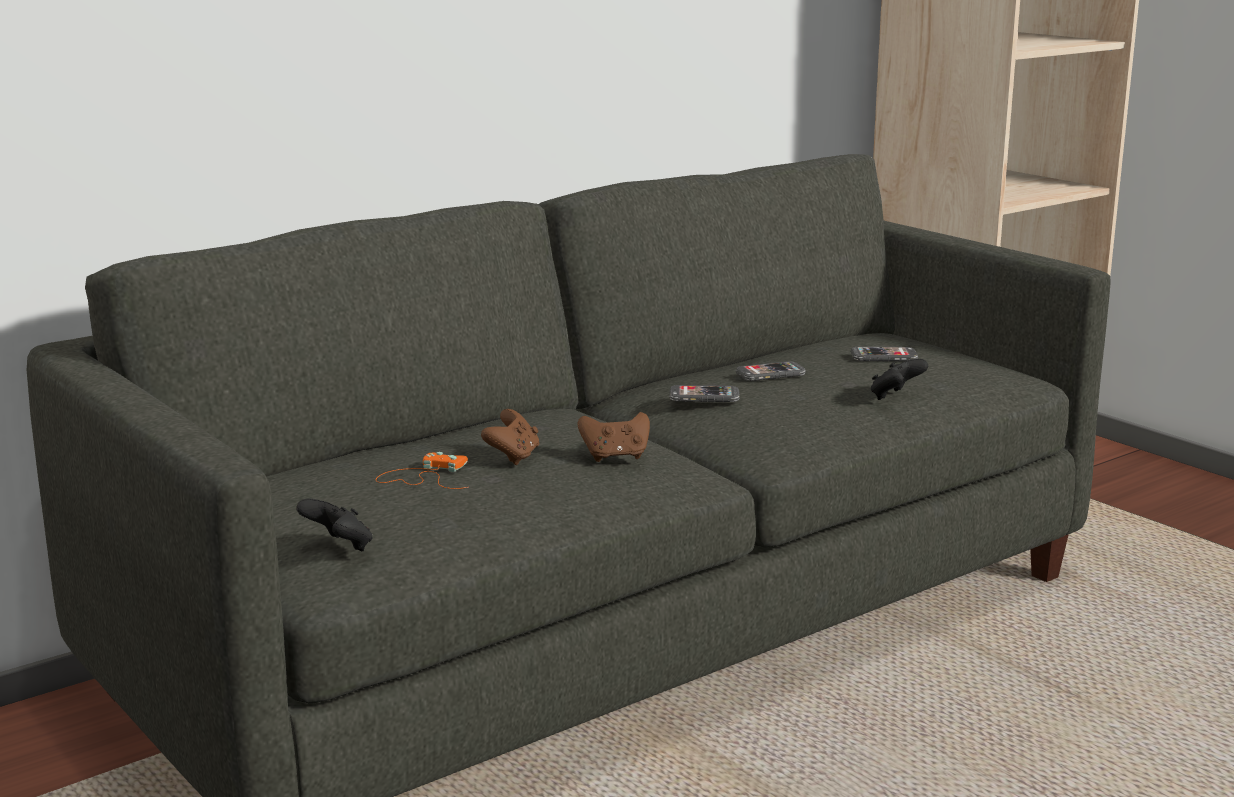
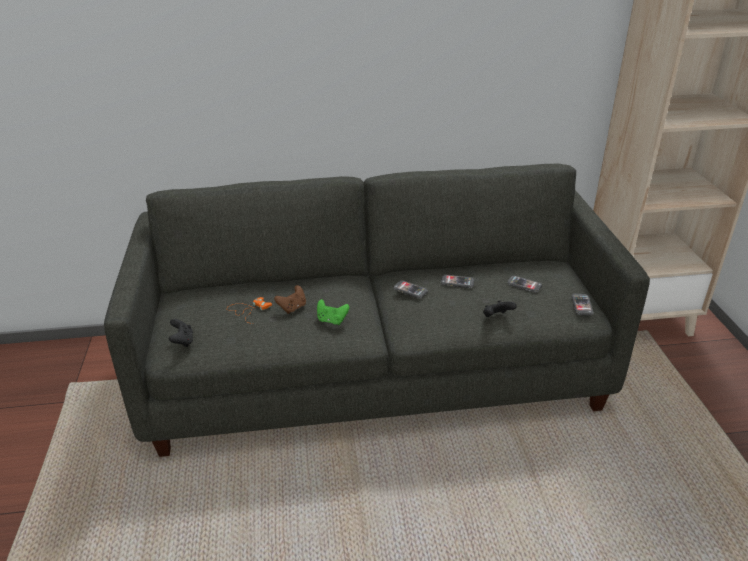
camera: 30 degrees right, 15 degrees up
(615, 457) = (332, 320): brown game controller -> green game controller
(999, 364) = (581, 305): none -> phone

